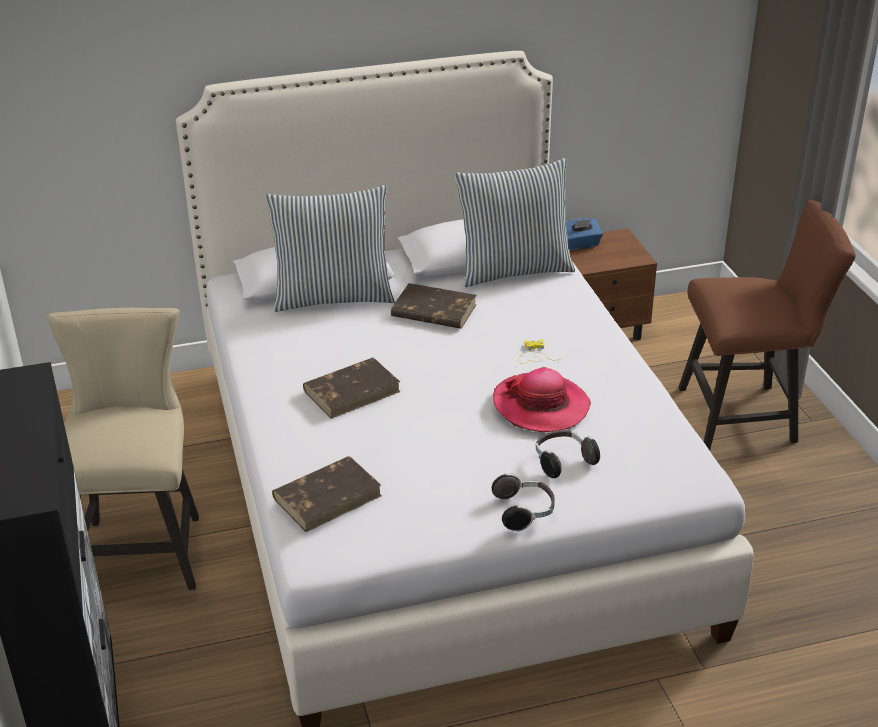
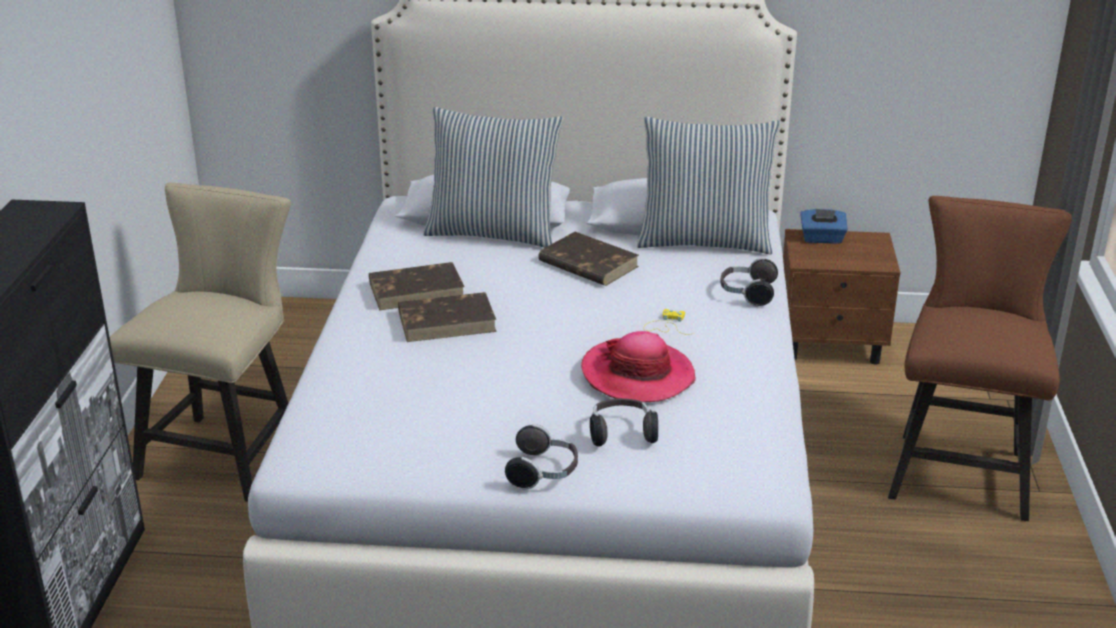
camera: 20 degrees right, 5 degrees down
(328, 496) = (348, 411): brown book -> brown book (417, 290)
(578, 312) = (747, 294): none -> headphones
(746, 416) = (959, 468): brown chair -> brown chair turned 90 degrees counterclockwise

